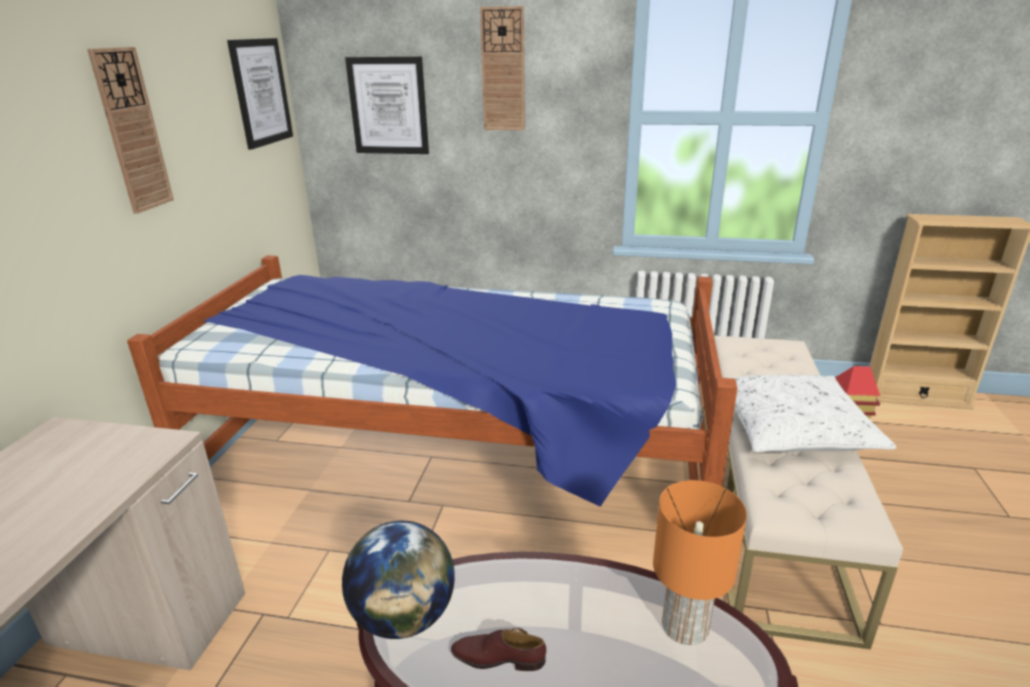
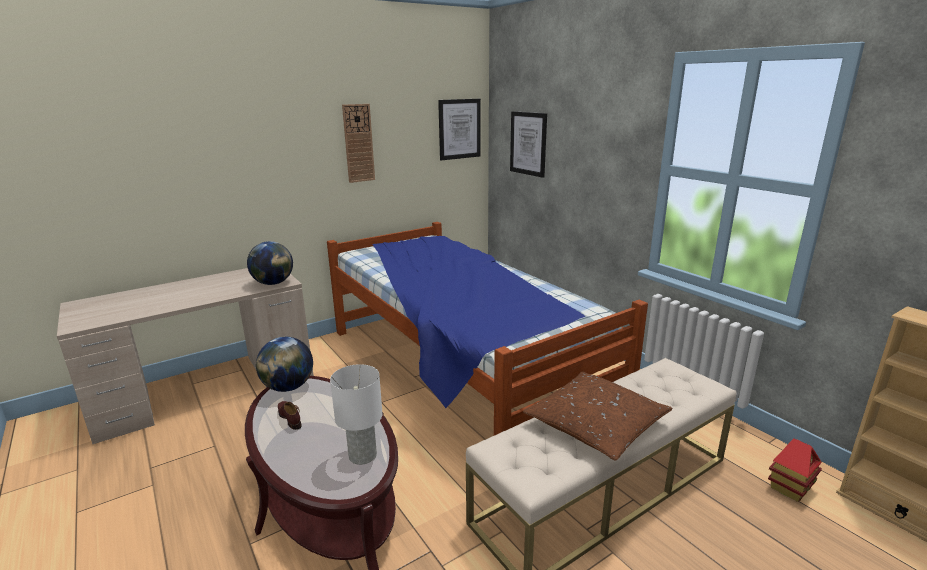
camera: 45 degrees right, 5 degrees down
(136, 456) = (273, 283): none -> globe
(503, 70) = (587, 126): wall clock -> none
(685, 627) = (362, 456): orange table lamp -> white table lamp
(793, 428) = (595, 424): white pillow -> brown pillow

